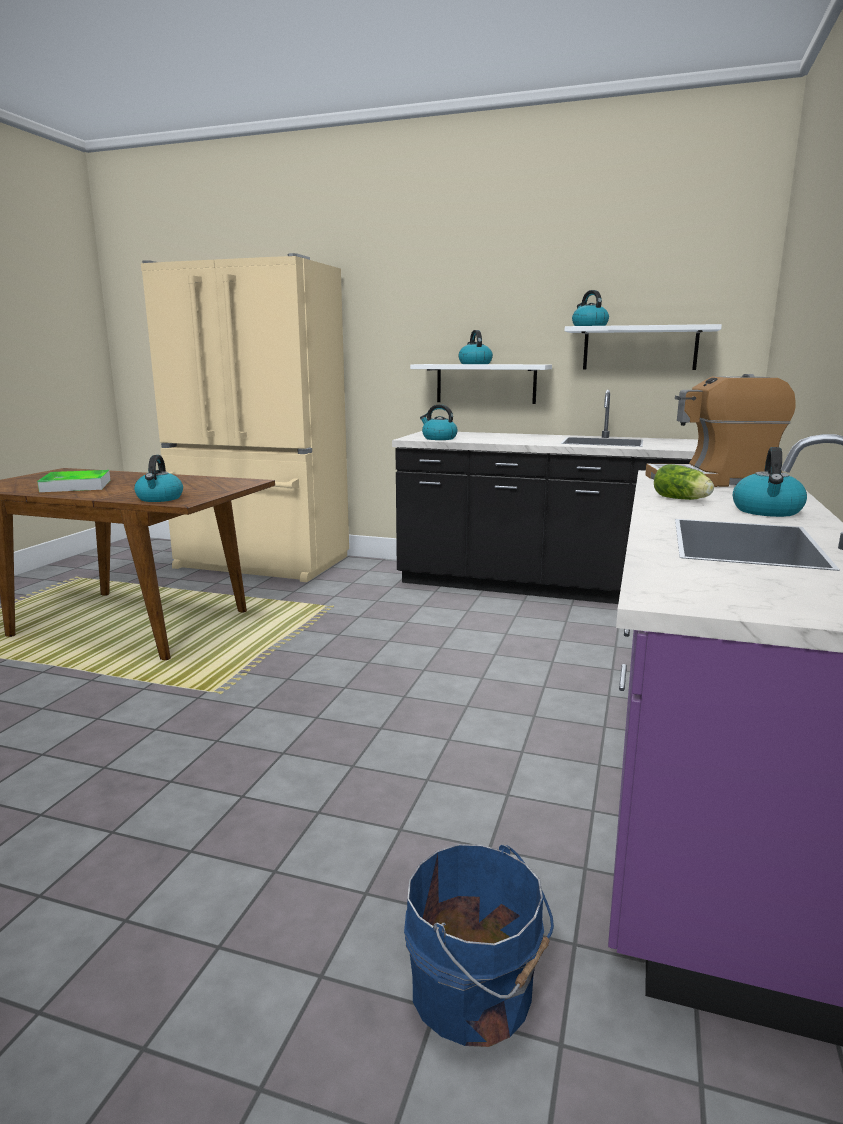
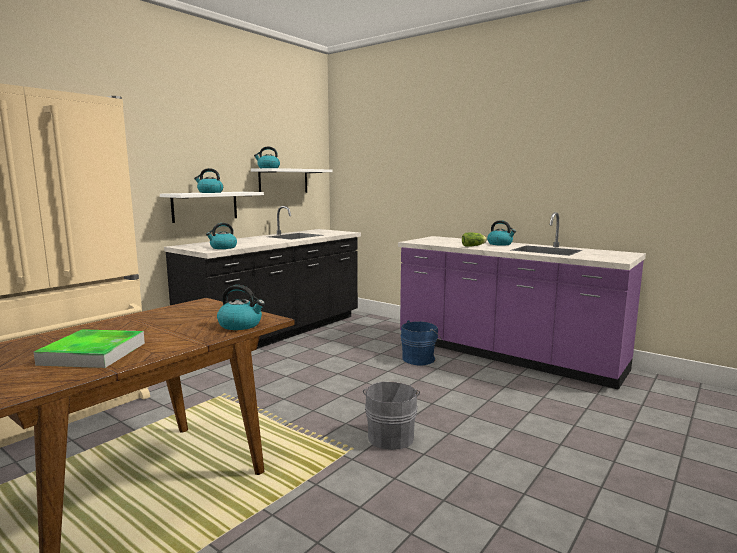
camera: 70 degrees left, 5 degrees down
(261, 711) = (391, 436): none -> grey bucket
(476, 995) = (625, 413): blue bucket -> blue bucket (420, 359)
(712, 481) = (436, 240): coffee machine -> none

